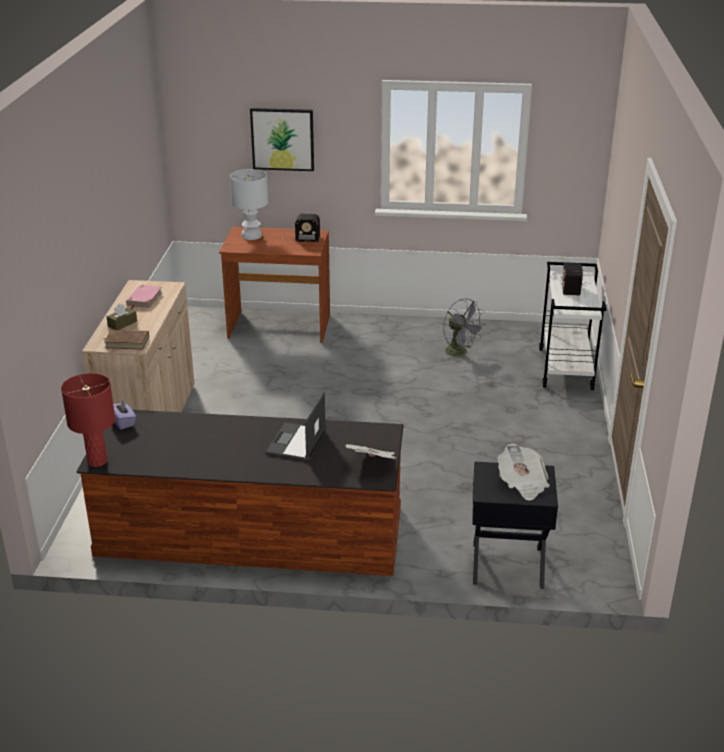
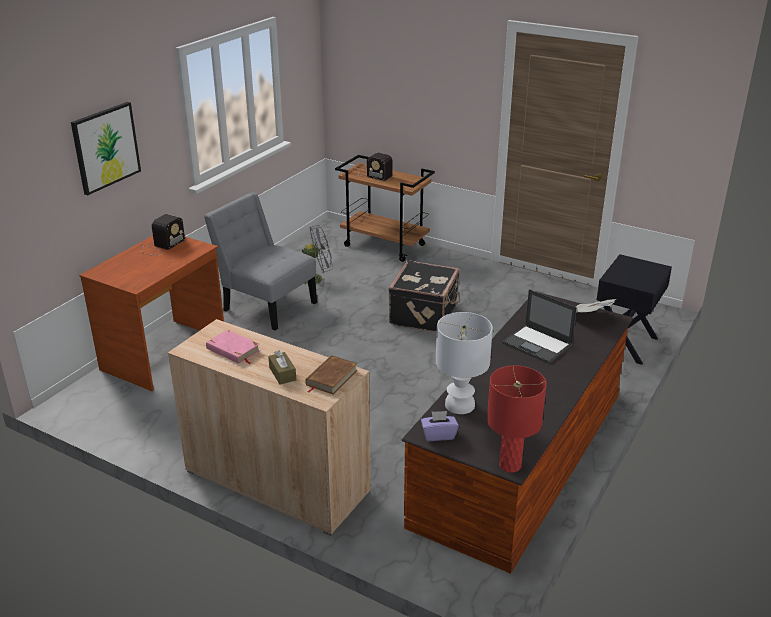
camera: 65 degrees left, 0 degrees up
(252, 236) = (121, 269): white table lamp -> white table lamp (460, 405)
(390, 343) = (266, 305): none -> grey chair
(449, 425) = (425, 315): none -> black suitcase
(522, 484) = (638, 270): newspaper -> none
(566, 369) = (385, 245): white cart -> brown cart

